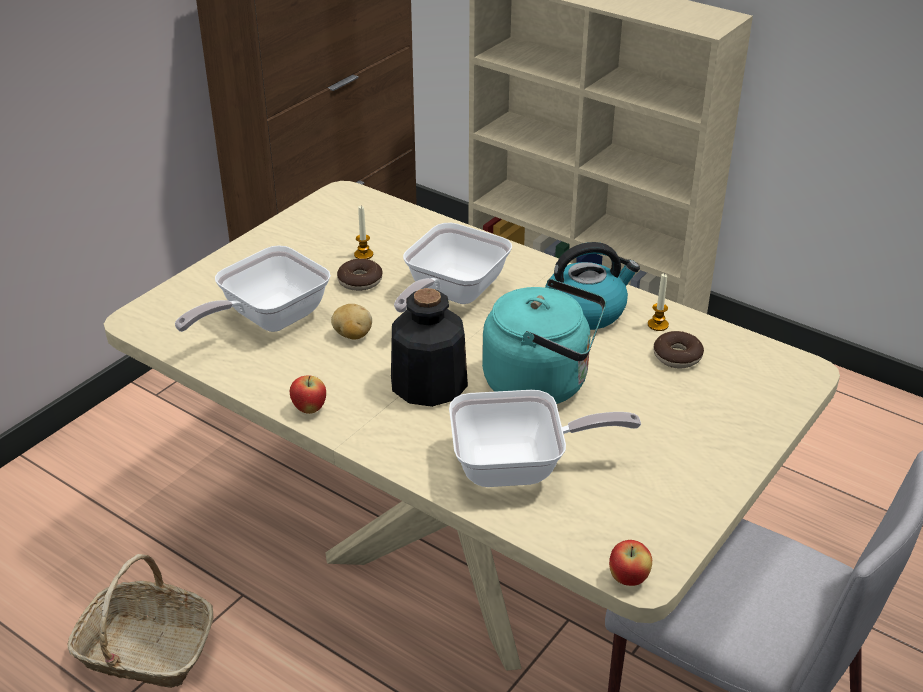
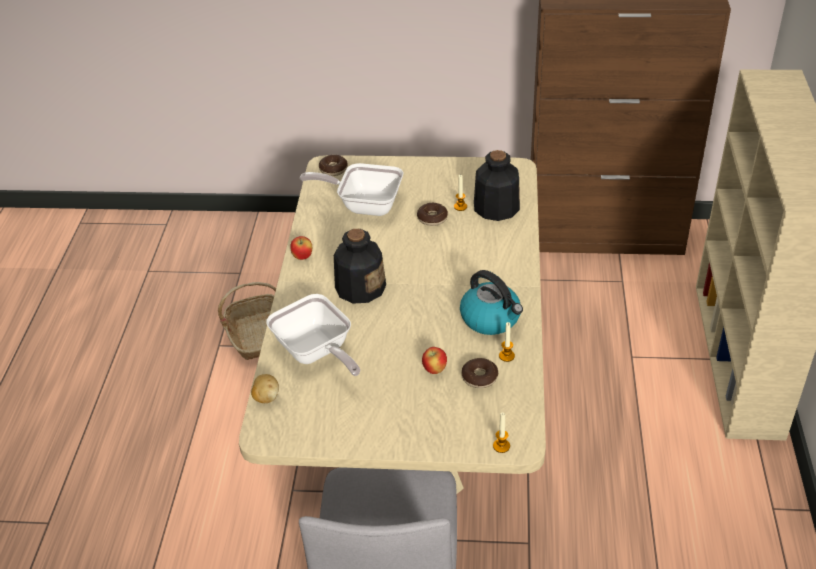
camera: 60 degrees right, 5 degrees up
(156, 316) = (333, 169): none -> donut
(352, 335) = (378, 240): potato -> potato (266, 397)
(395, 233) = (495, 207): none -> bottle
(450, 294) = (453, 257): frying pan -> none
(542, 383) = (399, 331): turquoise kettle -> none
(628, 578) = (257, 431): apple -> apple (434, 370)
(799, 384) = (501, 446): none -> candle

